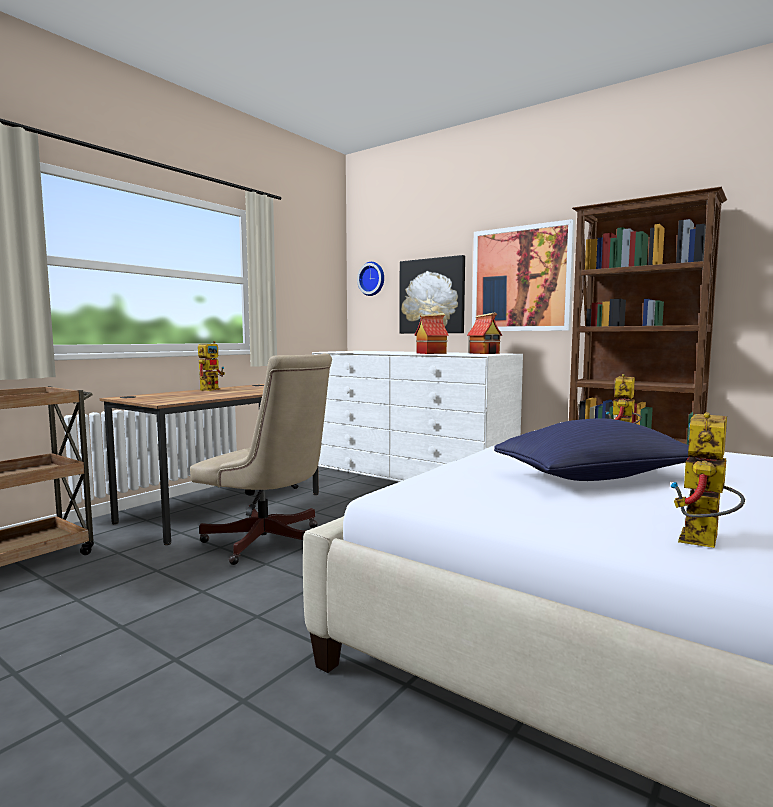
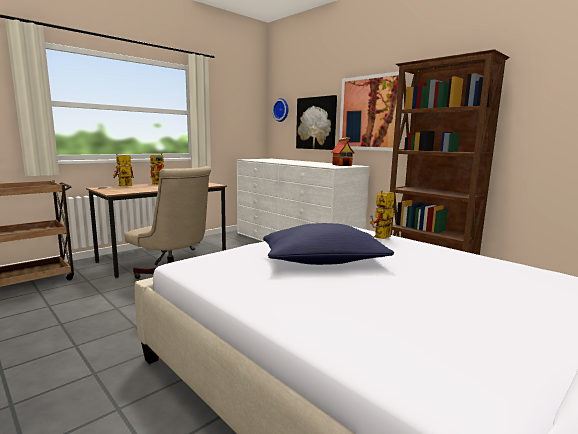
camera: 10 degrees right, 5 degrees up
(431, 353) = (306, 164): toy house -> none
(703, 543) = (315, 315): toy robot -> toy robot (123, 186)

